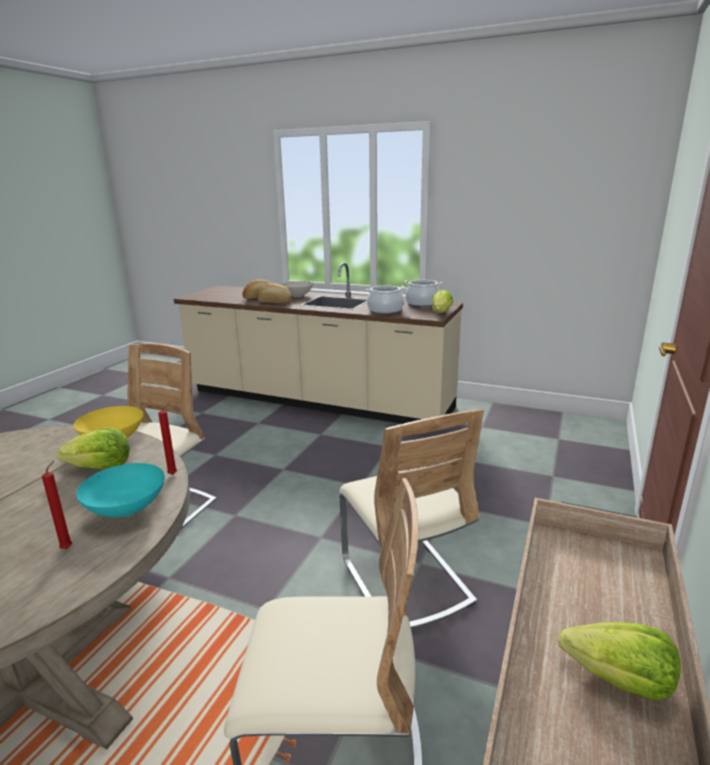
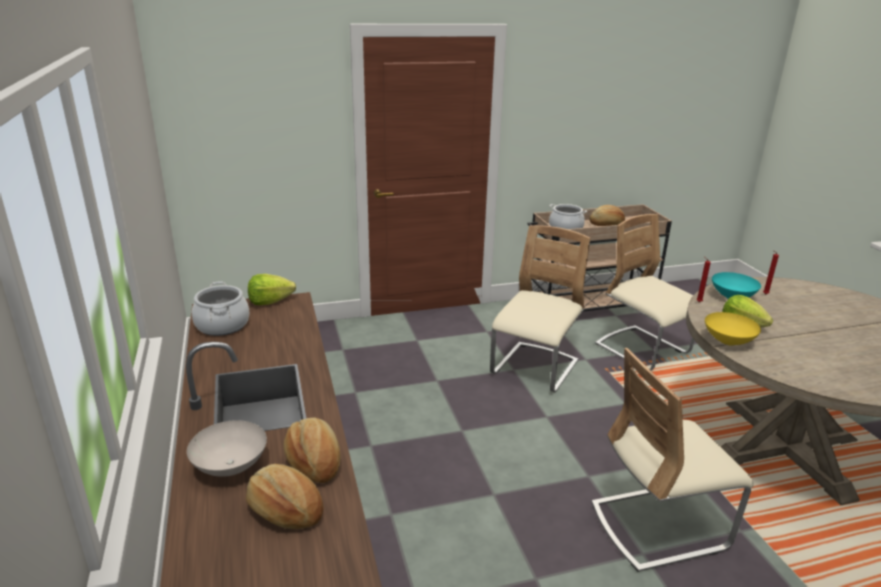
camera: 130 degrees left, 5 degrees up
(385, 311) = (289, 336): cooking pot -> cooking pot (565, 229)
(619, 681) = (606, 224): lettuce -> bread

